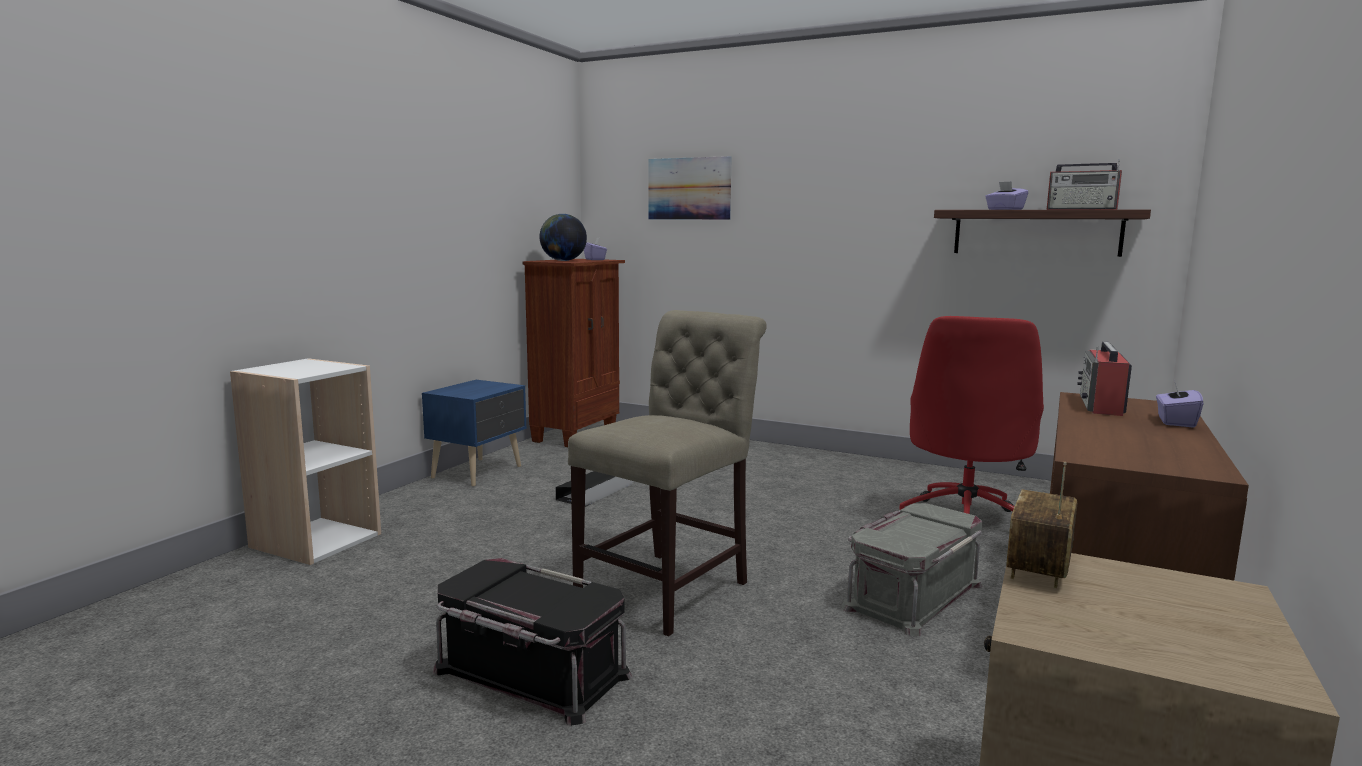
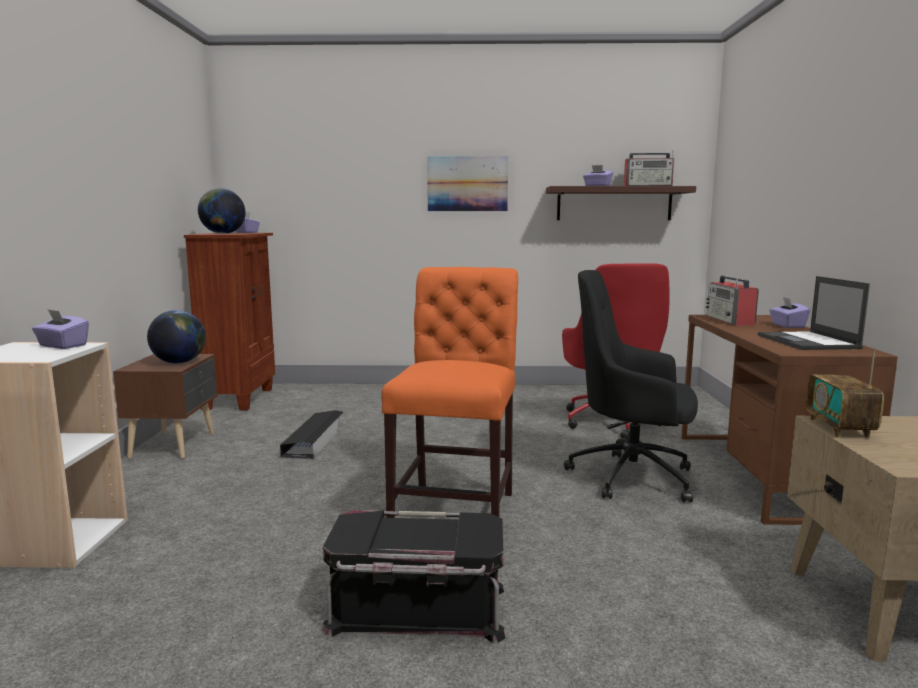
camera: 25 degrees left, 0 degrees up
(331, 365) = (62, 346): none -> purple tissue box
(479, 472) = (175, 445): blue nightstand -> brown nightstand
(483, 390) = (179, 362): none -> globe
(670, 587) = (457, 510): beige chair -> orange chair
(689, 188) = (329, 168): picture -> picture (467, 184)
(911, 595) = (631, 478): grey storage box -> black office chair
(1148, 447) = (808, 342): none -> laptop

